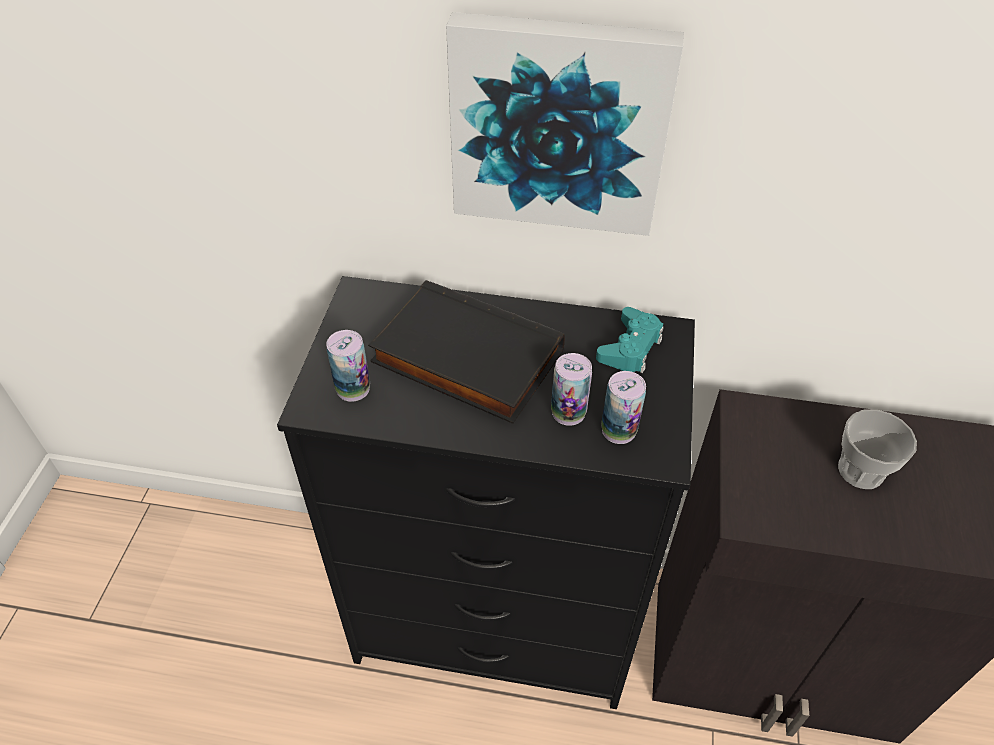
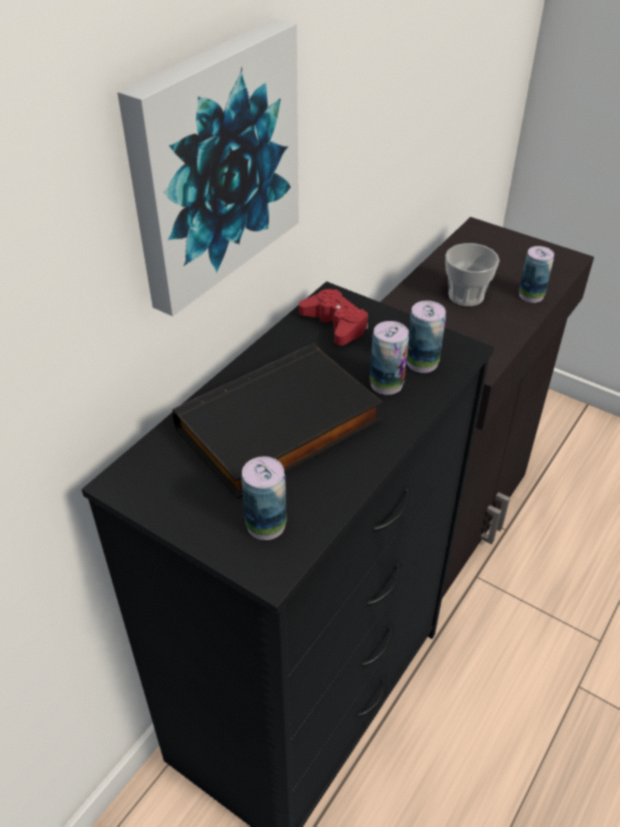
camera: 65 degrees left, 5 degrees down
(630, 347) = (335, 324): turquoise game controller -> red game controller
(922, 537) = (531, 295): none -> can

